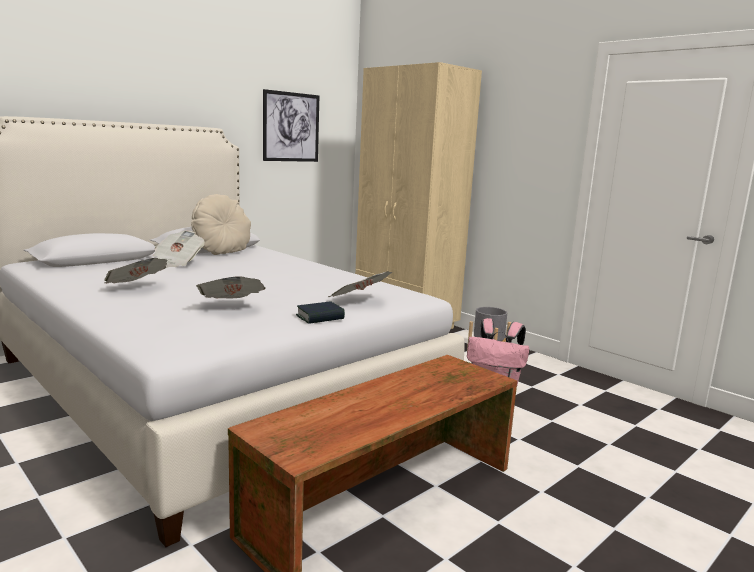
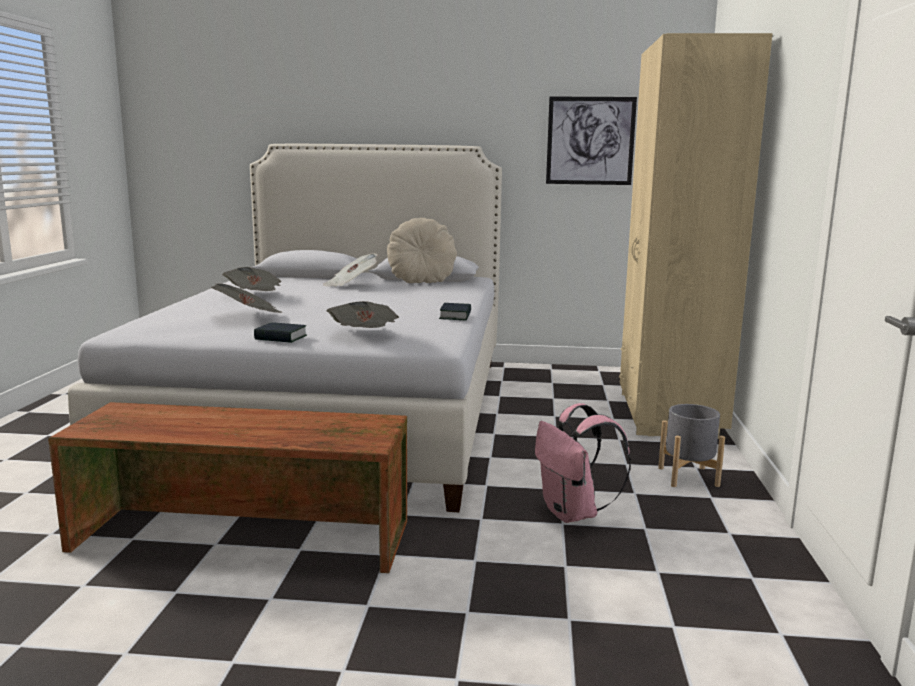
camera: 50 degrees right, 0 degrees up
(350, 275) = (455, 316): none -> book

